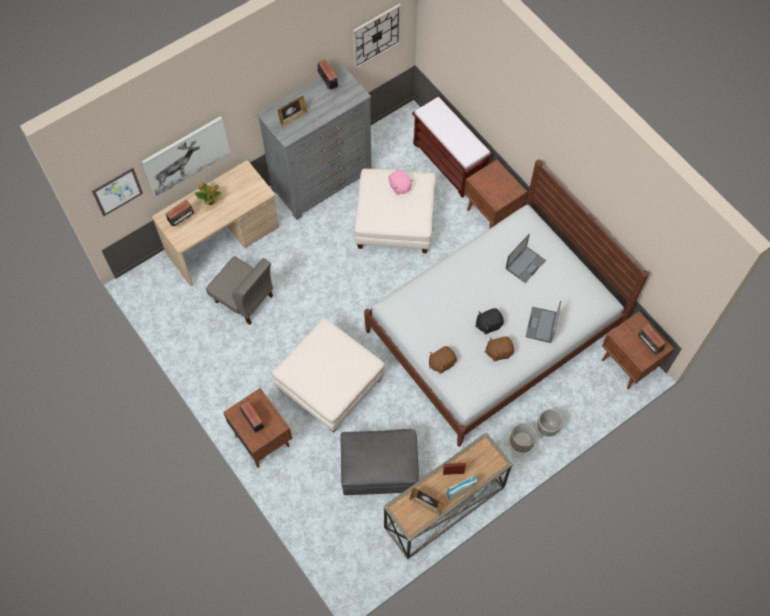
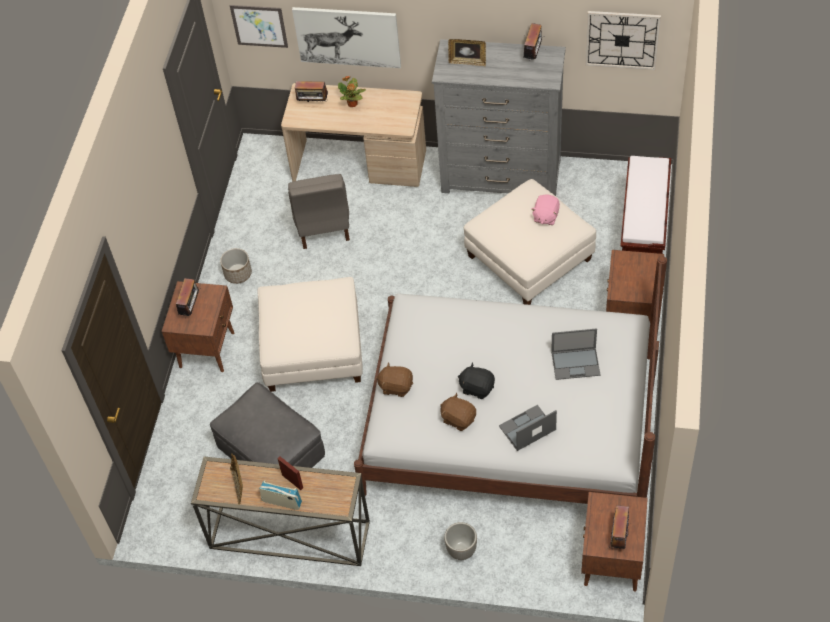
camera: 50 degrees right, 10 degrees down
(521, 441) = (424, 540): planter -> planter (238, 273)

